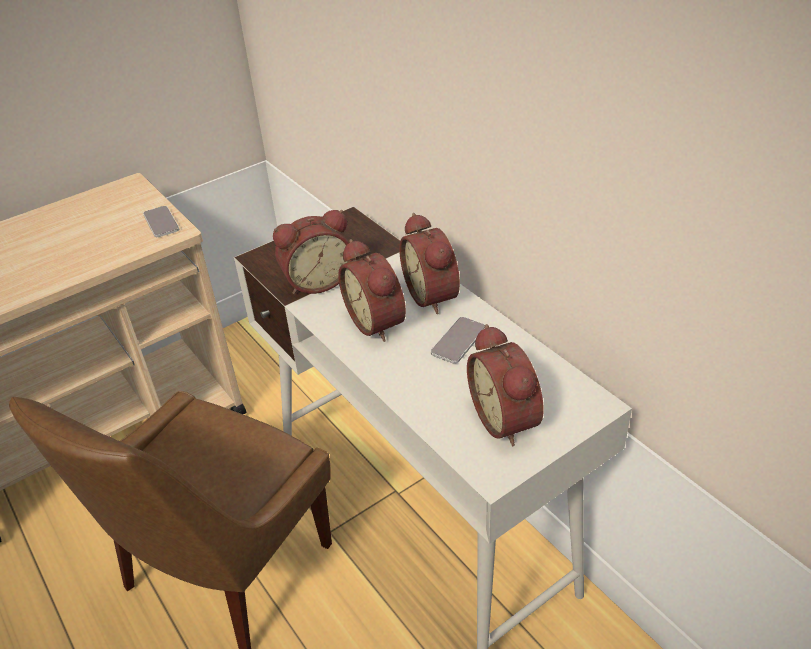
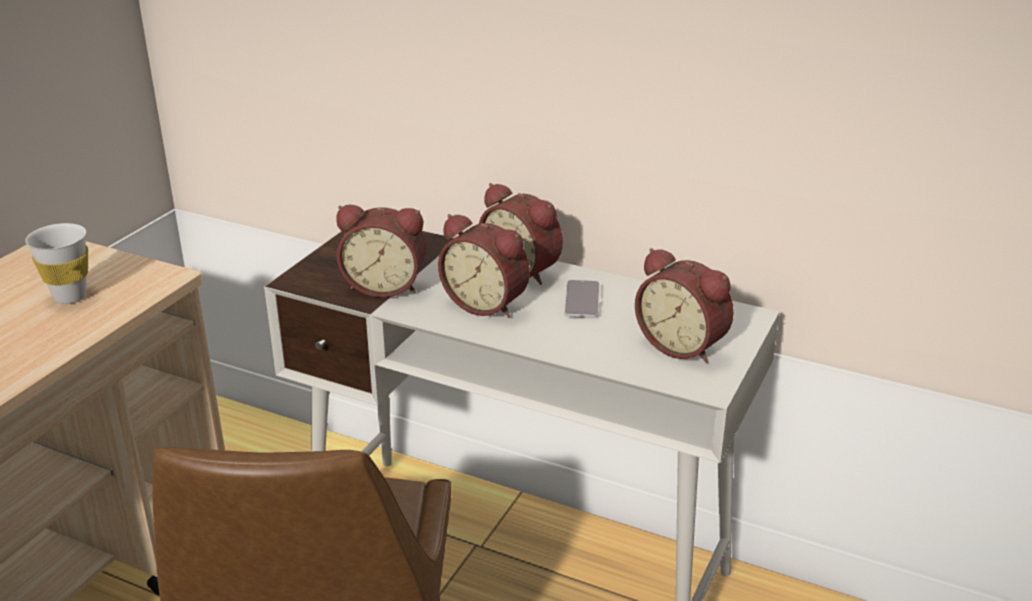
camera: 30 degrees left, 10 degrees down
(105, 233) = (70, 297): none -> white cup
(161, 222) = (138, 272): phone -> none
(316, 281) = (385, 286): alarm clock -> alarm clock turned 60 degrees clockwise

